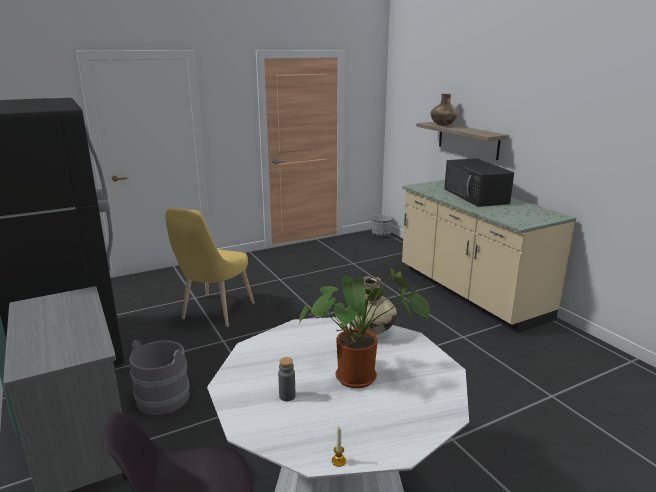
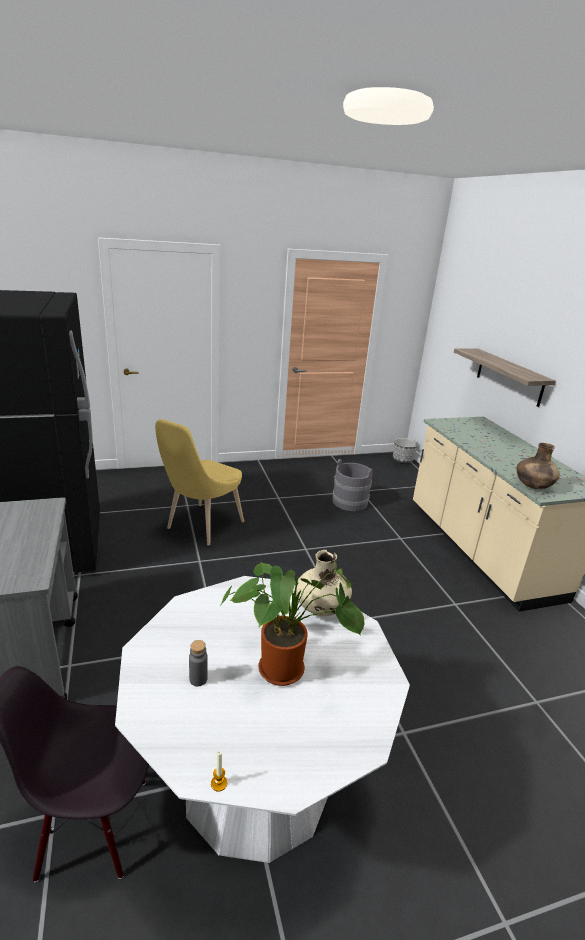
camera: 10 degrees right, 5 degrees up
(163, 398) = (121, 616): grey bucket -> grey bucket (350, 502)
(443, 125) = (483, 356): brown vase -> brown vase (532, 486)
(476, 196) = (504, 445): black microwave -> none

